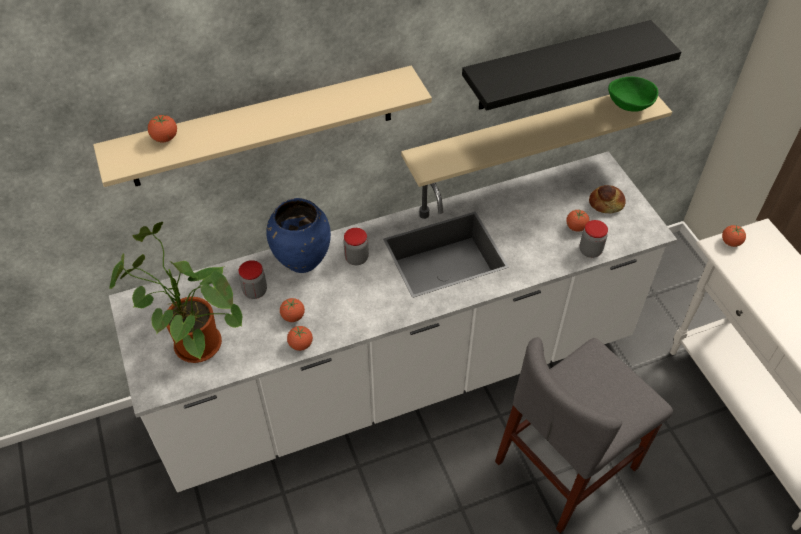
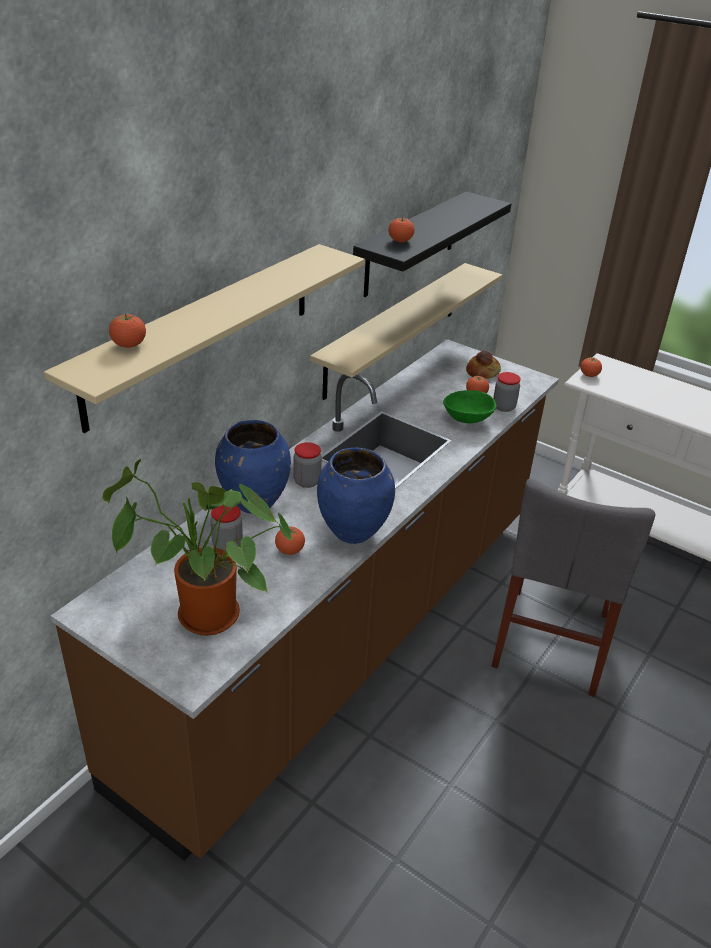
camera: 35 degrees left, 15 degrees down
(300, 344) = (321, 570): tomato -> tomato (400, 241)
(352, 321) = (353, 532): none -> blue vase
(400, 377) = (346, 637): white counter -> brown counter
(629, 105) = (467, 278): green bowl -> green bowl (467, 419)

